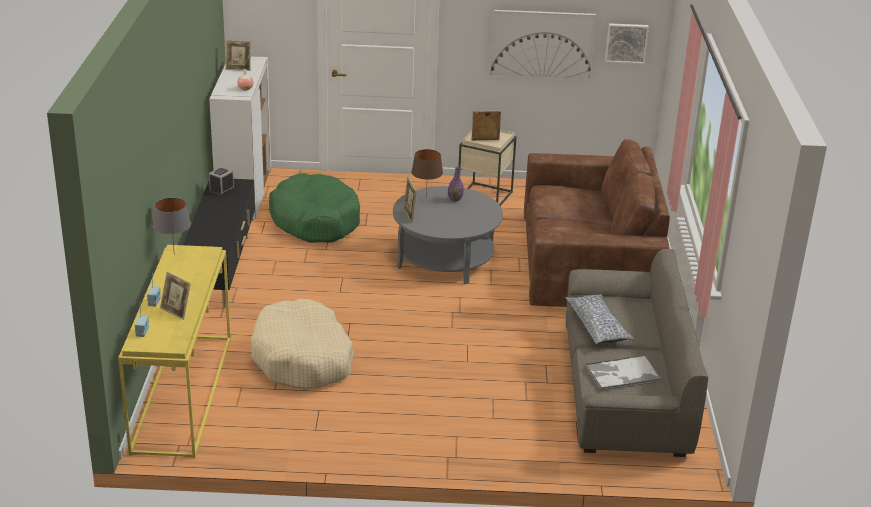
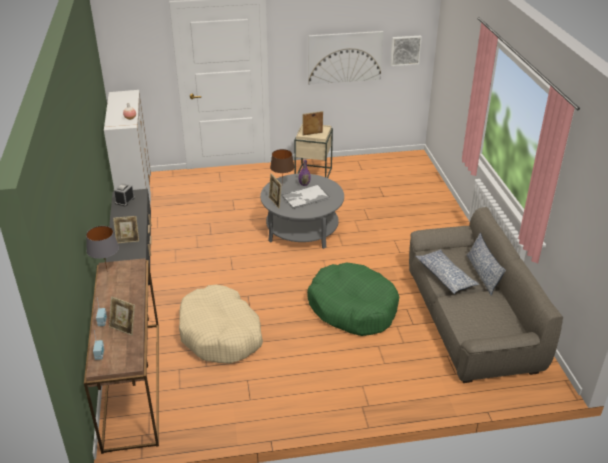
camera: 10 degrees left, 5 degrees up
(182, 393) = (131, 383): yellow console table -> brown console table
(238, 68) = (119, 102): picture frame -> picture frame (128, 240)
(315, 220) = (195, 211): green dog bed -> green dog bed (352, 308)
(588, 262) = (405, 217): brown sofa -> none
(622, 374) = (481, 316): tray -> tray (305, 197)
(647, 330) = (482, 274): none -> pillow

